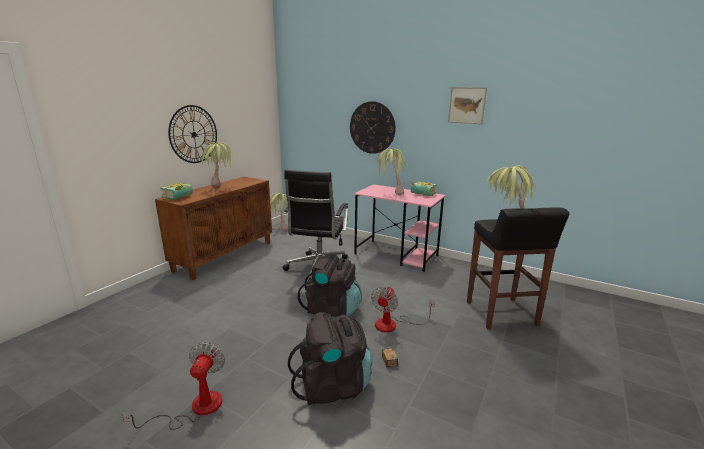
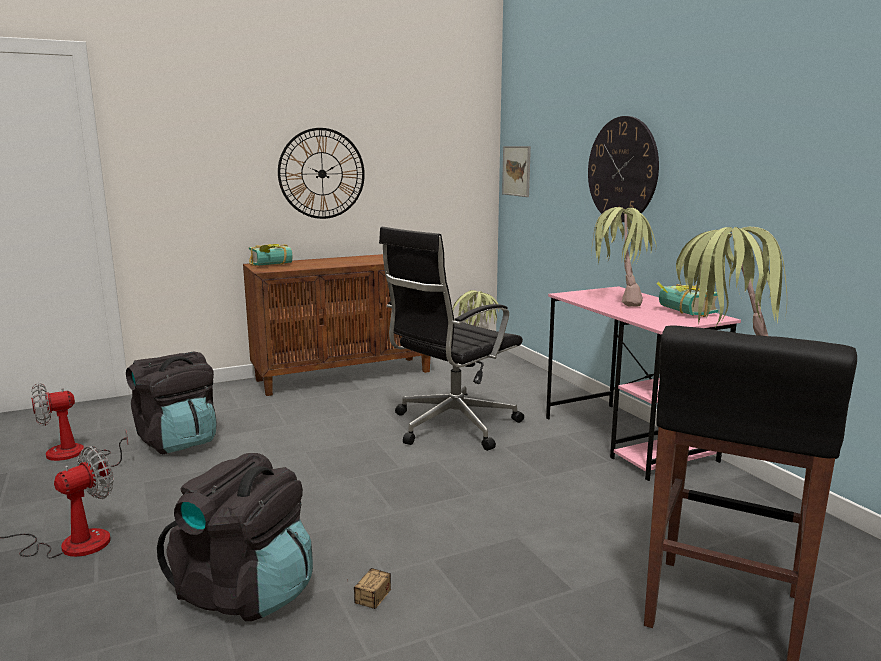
camera: 35 degrees right, 5 degrees down
(221, 188) = (346, 261): potted plant -> none
(332, 309) = (393, 488): black backpack -> black backpack (178, 441)
(393, 324) = (460, 545): fan -> fan (75, 455)
(467, 105) = (791, 109): picture -> picture (516, 171)

